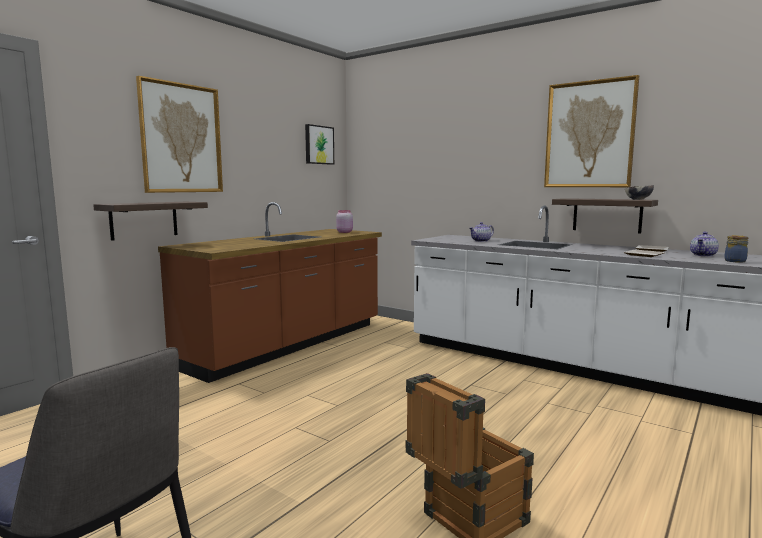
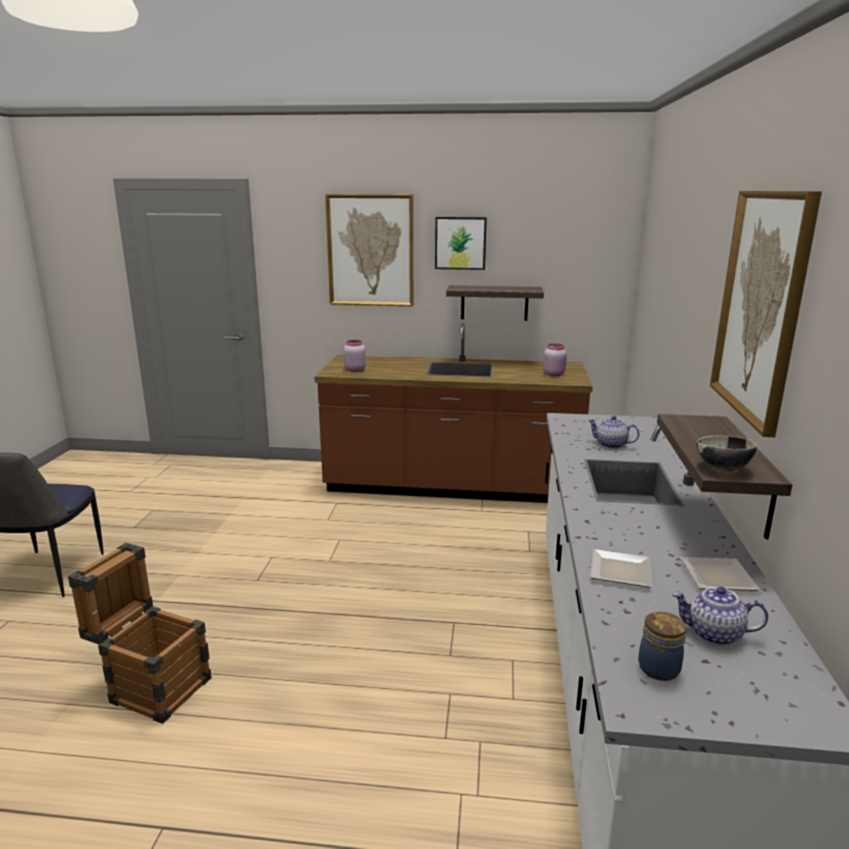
camera: 60 degrees right, 10 degrees up
(144, 220) = (329, 329): shelf -> shelf (494, 303)
(223, 247) = (354, 370): none -> pink jar
(318, 145) = (576, 247): picture -> picture (460, 243)

